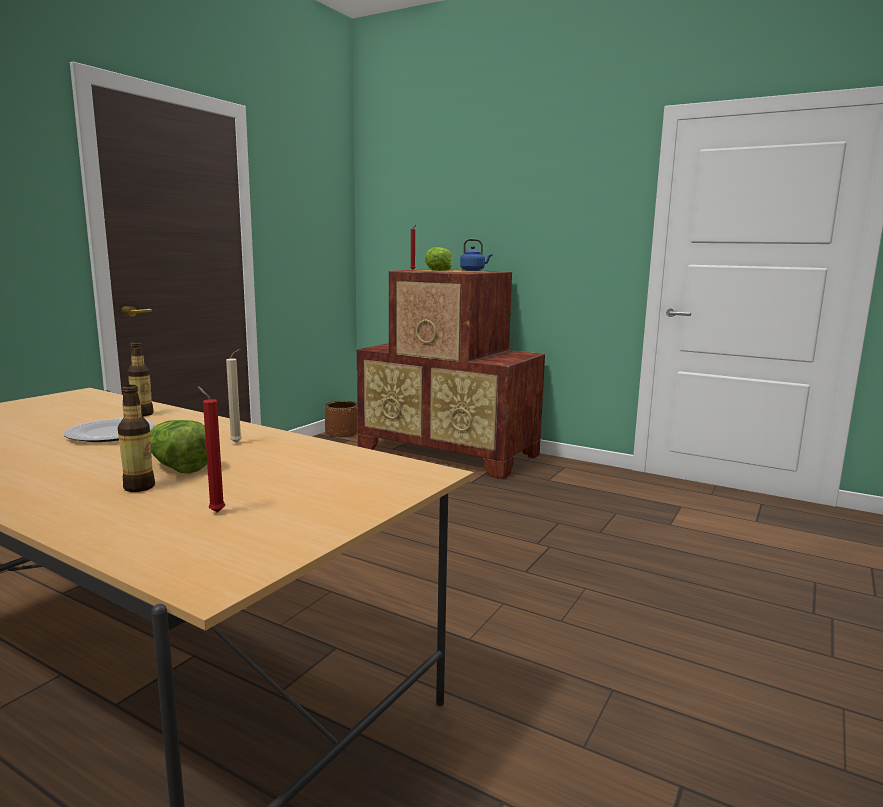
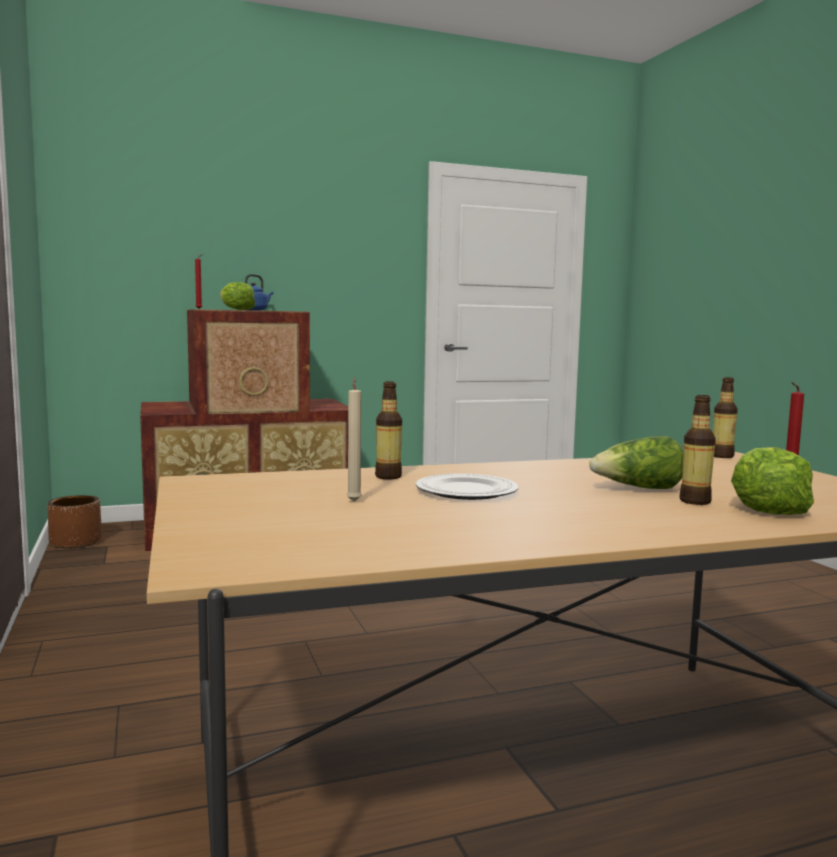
camera: 50 degrees left, 5 degrees down
(132, 511) = (767, 508): none -> lettuce
(238, 442) = (574, 471): beige candle -> beige candle (354, 501)
(421, 470) = (722, 456): none -> bottle

